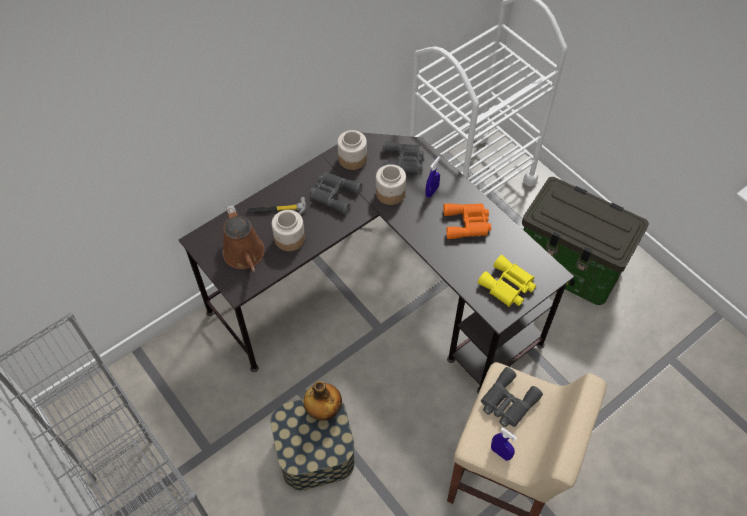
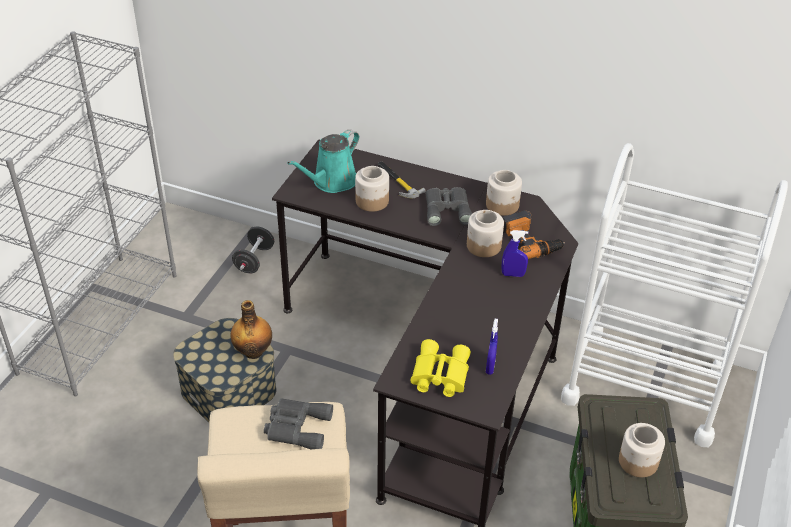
camera: 60 degrees right, 15 degrees down
(176, 367) = (254, 260): none -> black dumbbell
(245, 255) = (332, 182): brown watering can -> turquoise watering can
(403, 162) = (531, 240): grey binoculars -> power drill
(468, 223) = (495, 316): orange binoculars -> none
(500, 453) = (232, 442): blue spray bottle -> blue spray bottle (490, 367)
(595, 219) = (637, 461): none -> jar

